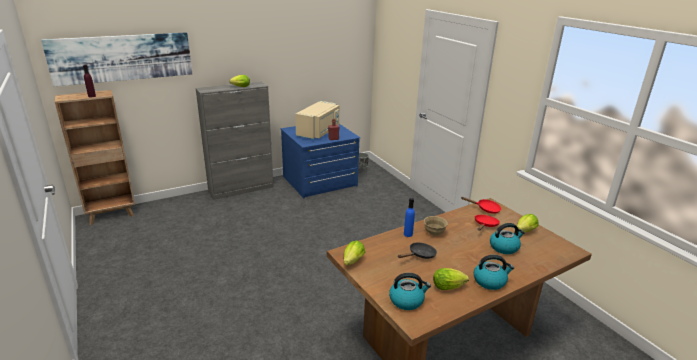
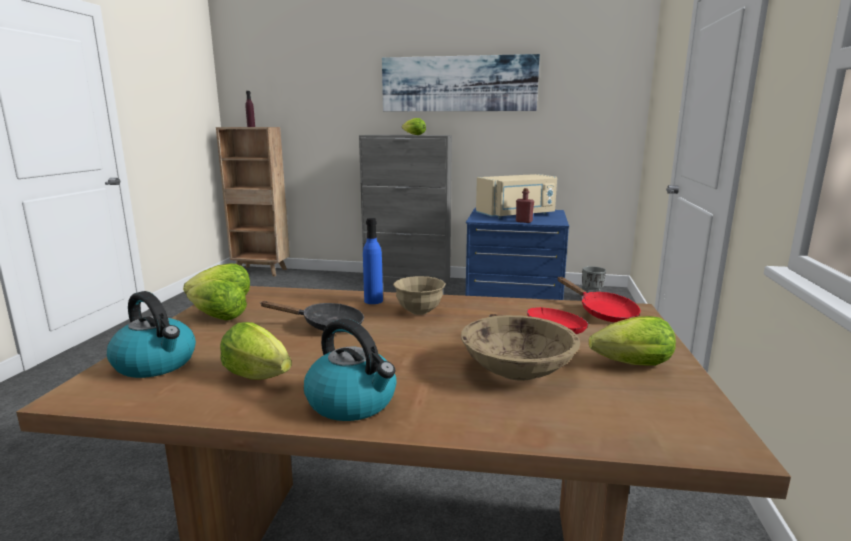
camera: 40 degrees right, 10 degrees down
(122, 58) = (296, 91): picture -> picture (458, 84)
(372, 271) = (215, 317): none -> lettuce
(504, 247) = (517, 369): kettle -> beige bowl

